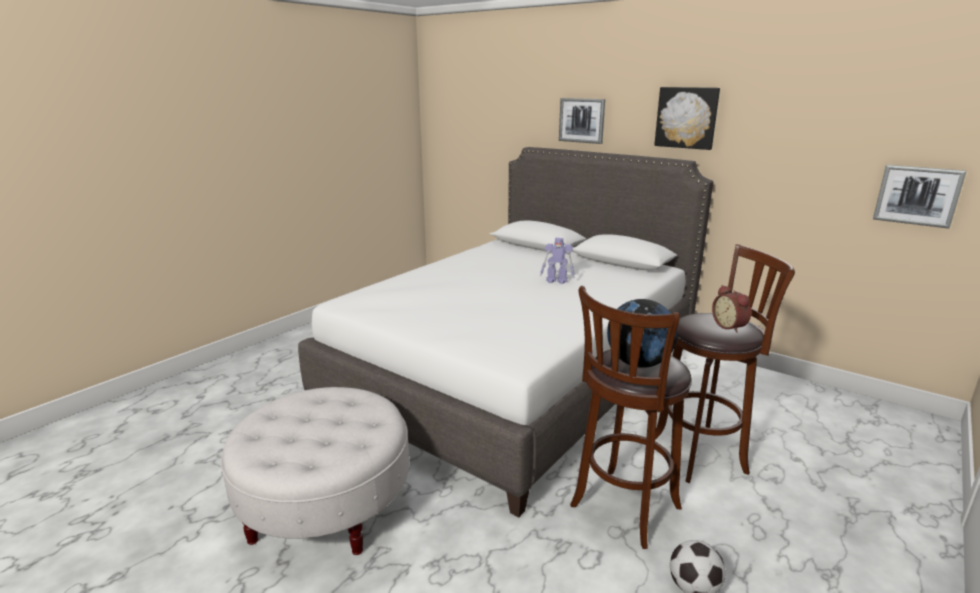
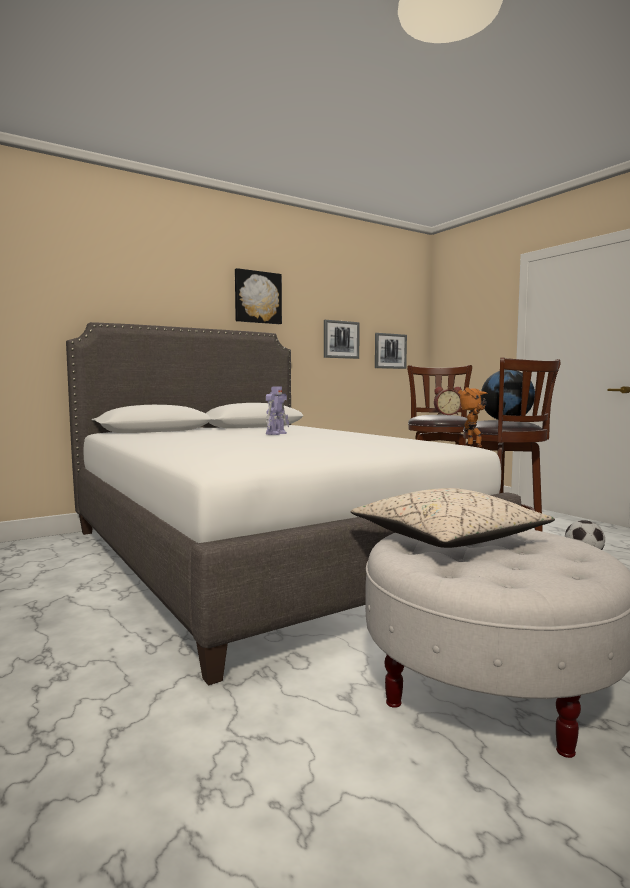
camera: 70 degrees left, 15 degrees down
(342, 408) = (447, 539): none -> beige pillow
(525, 367) = (472, 446): none -> toy robot
(582, 120) = (156, 295): picture -> picture (341, 339)

